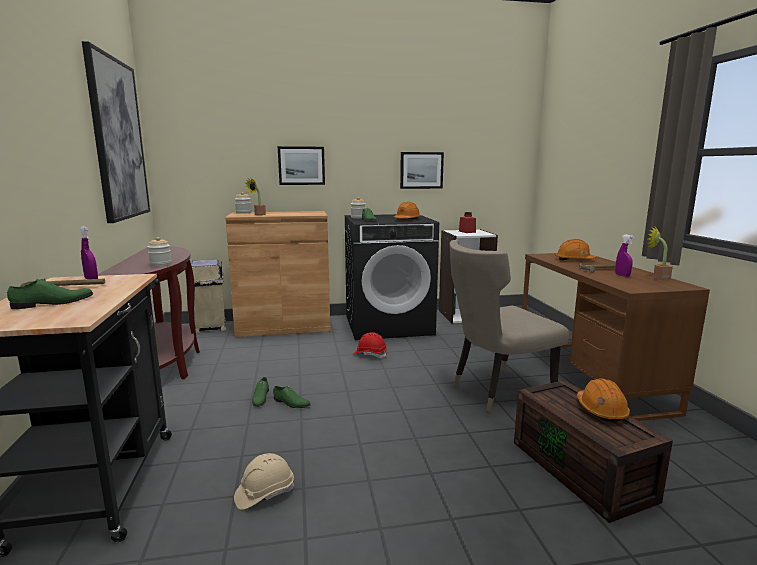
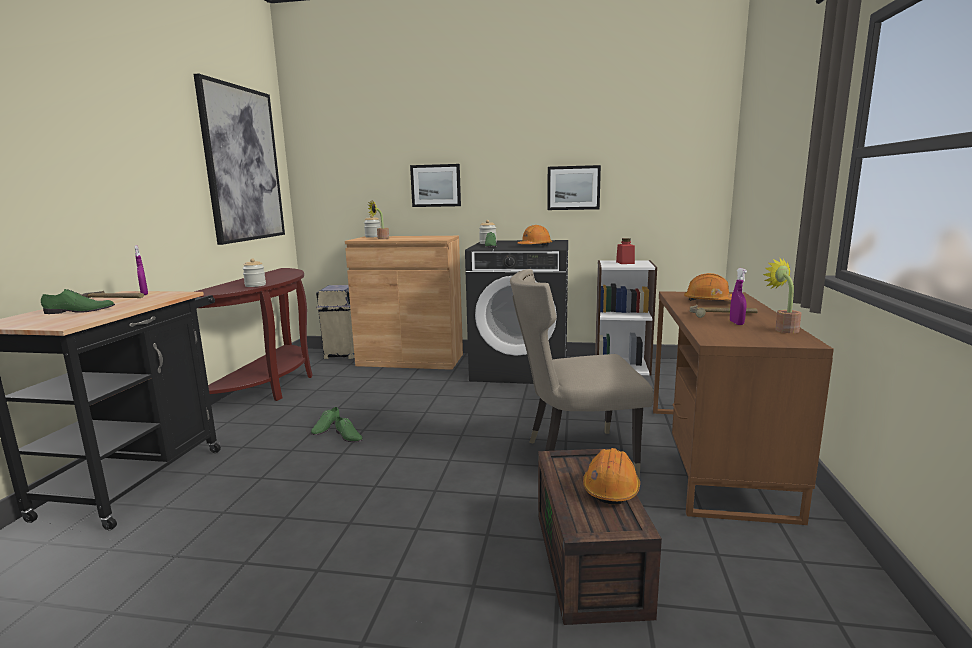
camera: 20 degrees right, 0 degrees up
(264, 493) = (249, 515): beige hard hat -> none
(370, 354) = (470, 398): red hard hat -> none

